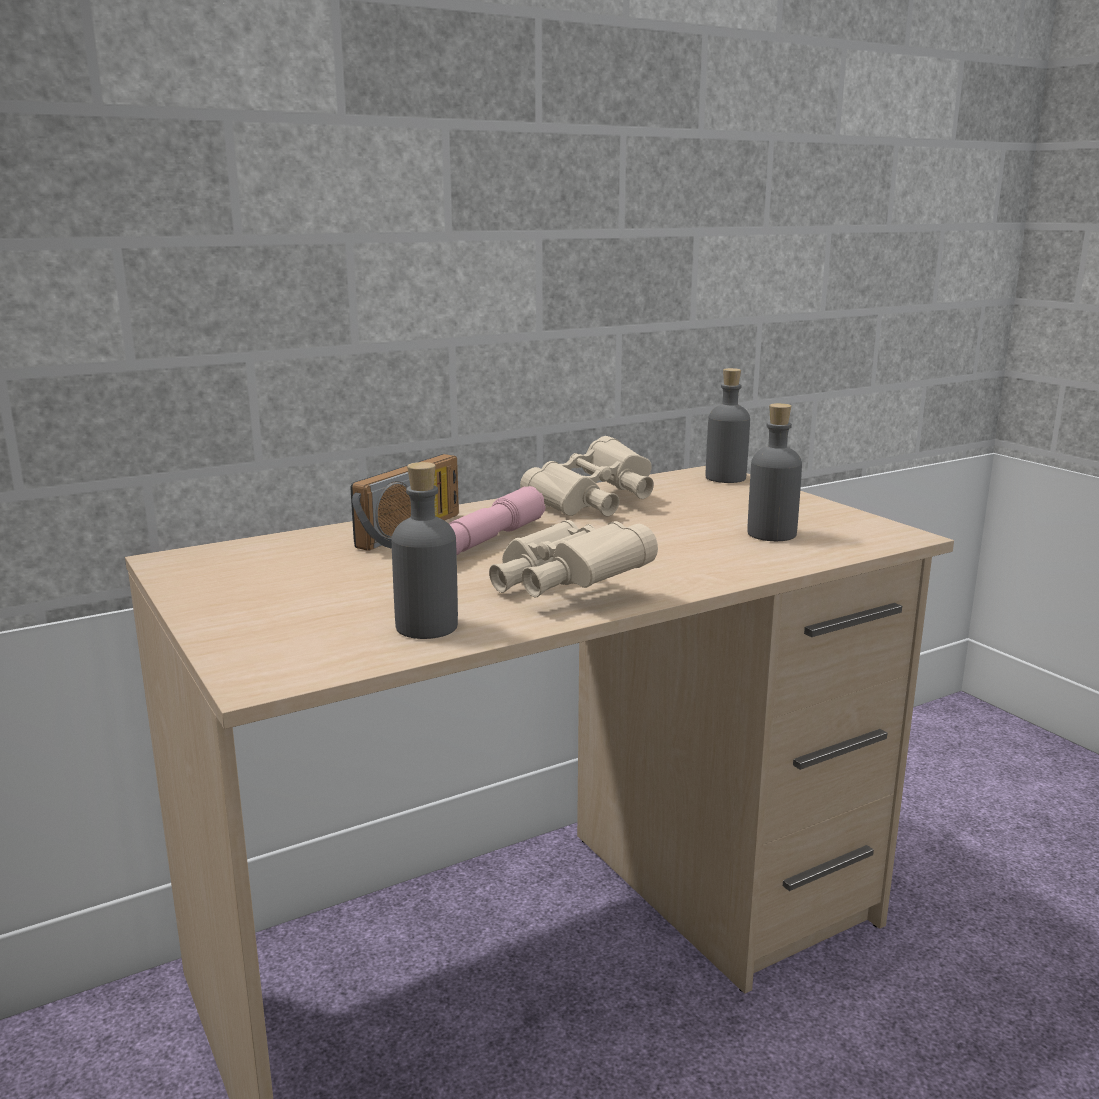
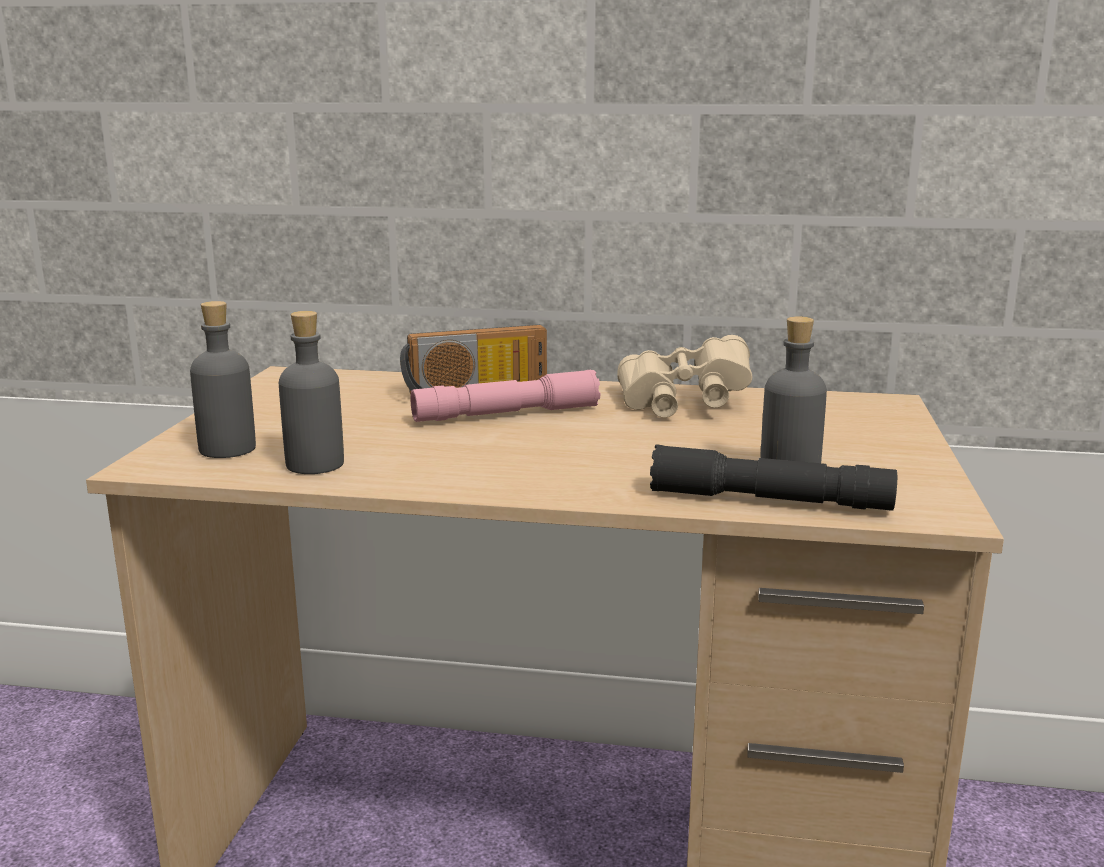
camera: 40 degrees right, 0 degrees up
(563, 589) = (475, 467): beige binoculars -> none
(725, 478) = (886, 410): grey bottle -> grey bottle (227, 449)
(802, 554) = (769, 500): none -> grey flashlight

